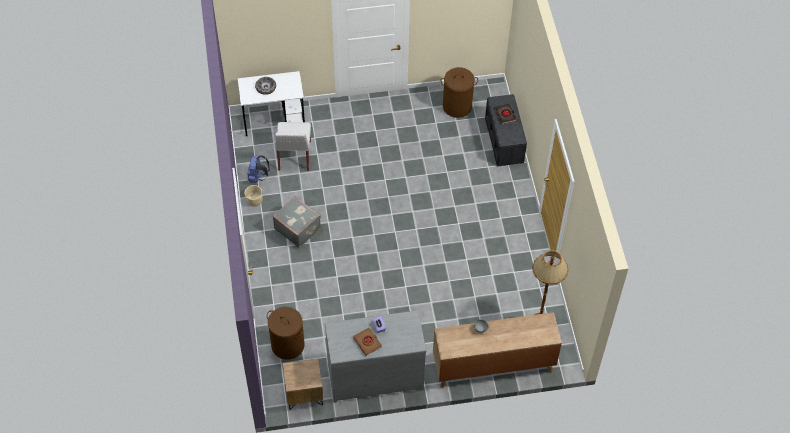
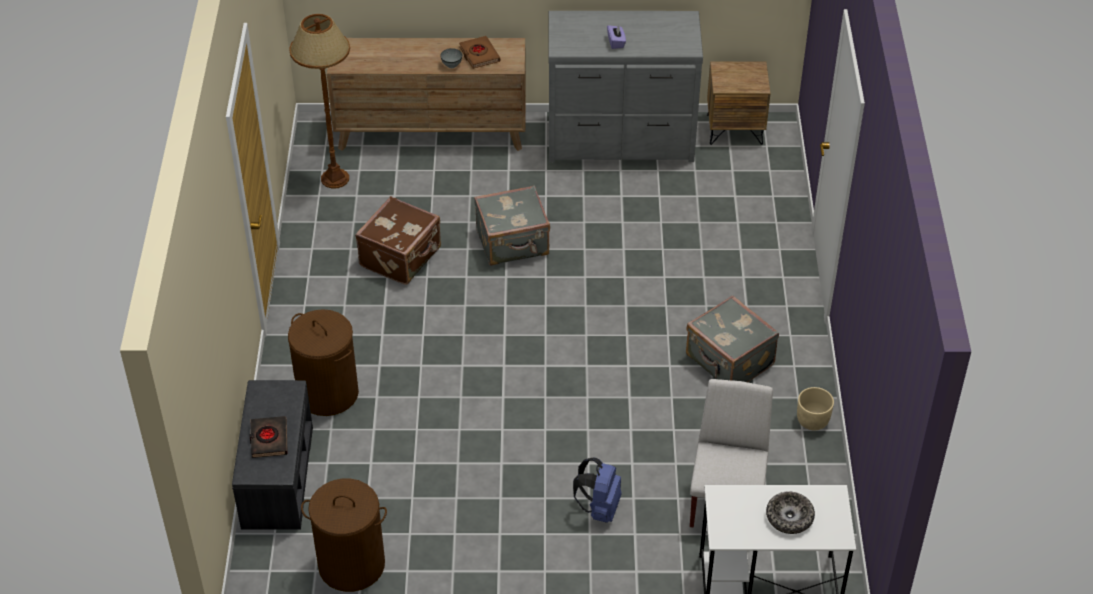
camera: 170 degrees left, 10 degrees down
(257, 177) = (805, 465): blue backpack -> blue backpack (599, 508)
(287, 345) = (757, 191): brown laundry basket -> brown laundry basket (328, 393)
(367, 342) = (637, 27): brown book -> brown book (479, 55)
(424, 287) = (513, 243): none -> grey suitcase
(483, 270) = (402, 257): none -> brown suitcase

